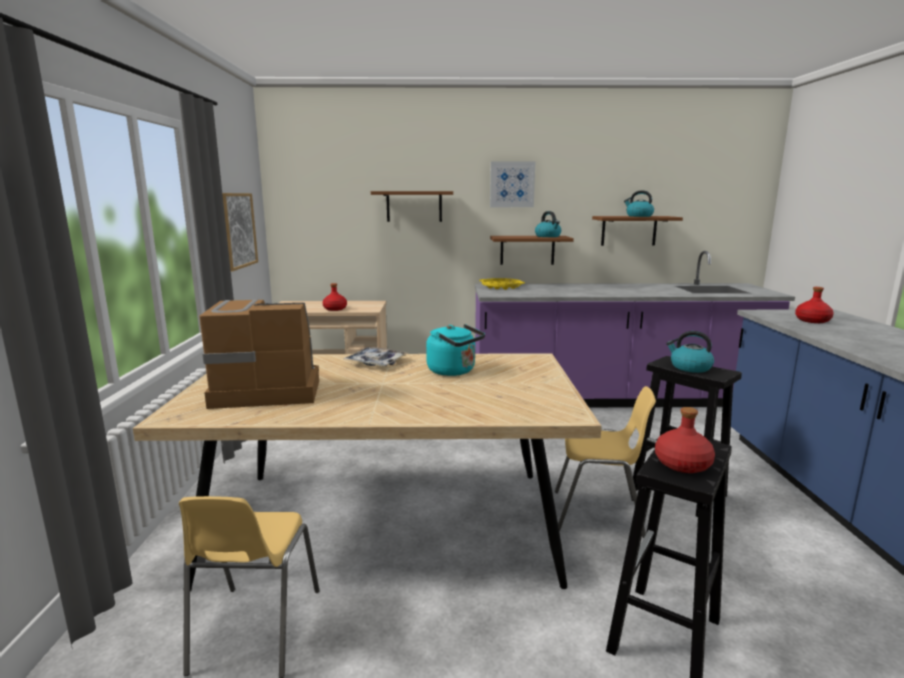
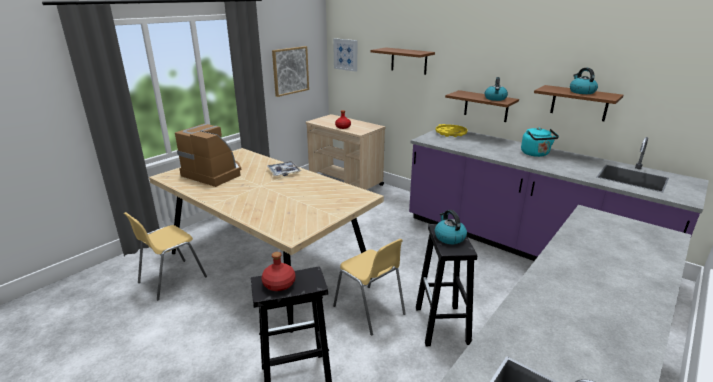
camera: 40 degrees right, 10 degrees up
(454, 371) = (304, 190): turquoise kettle -> turquoise kettle (536, 154)
(512, 184) = (479, 50): picture -> picture (346, 54)
(812, 320) = (610, 236): red bottle -> none

